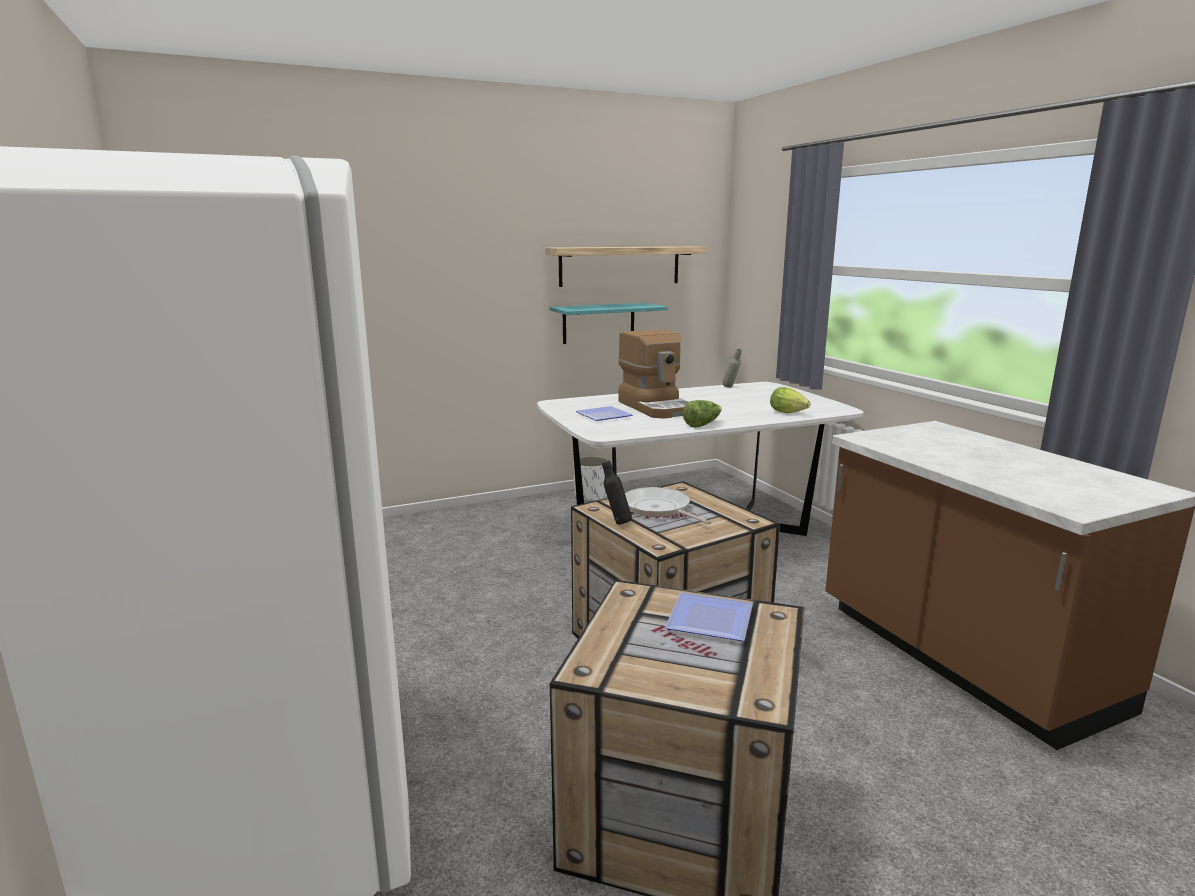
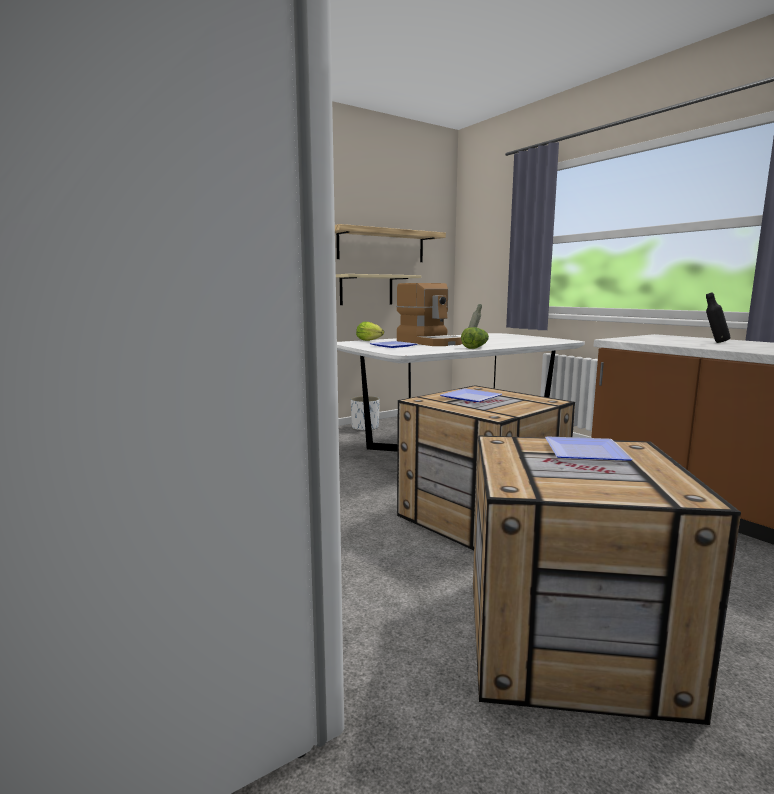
camera: 10 degrees left, 5 degrees down
(598, 323) = (366, 290): turquoise shelf -> beige shelf
(616, 522) = (445, 406): black bottle -> black bottle (714, 342)
(658, 509) = (471, 398): frying pan -> plate
(790, 413) = (533, 342): lettuce -> lettuce (370, 341)

